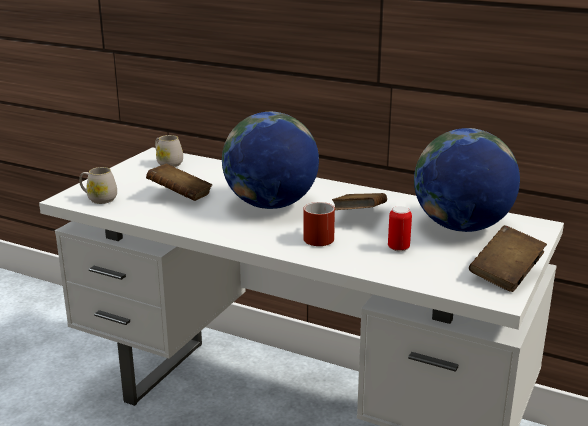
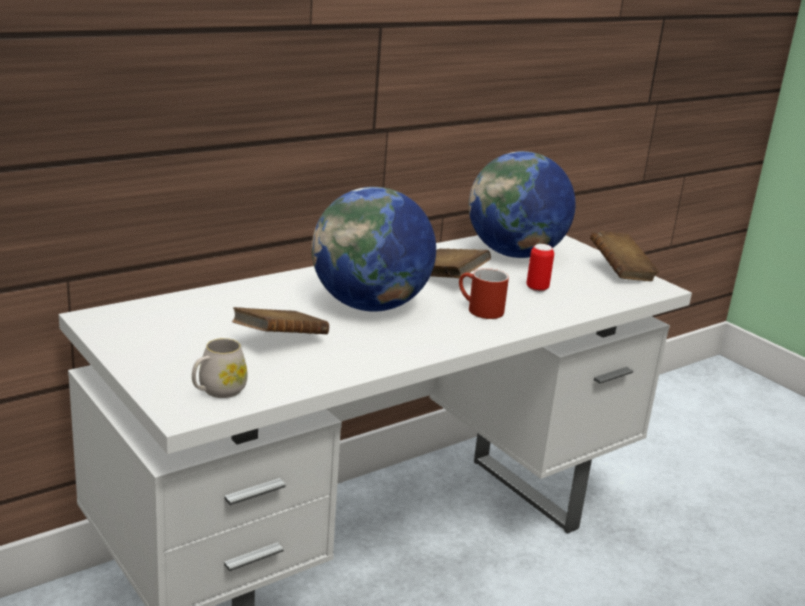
camera: 65 degrees left, 0 degrees up
(167, 163) = (146, 320): white mug -> none

